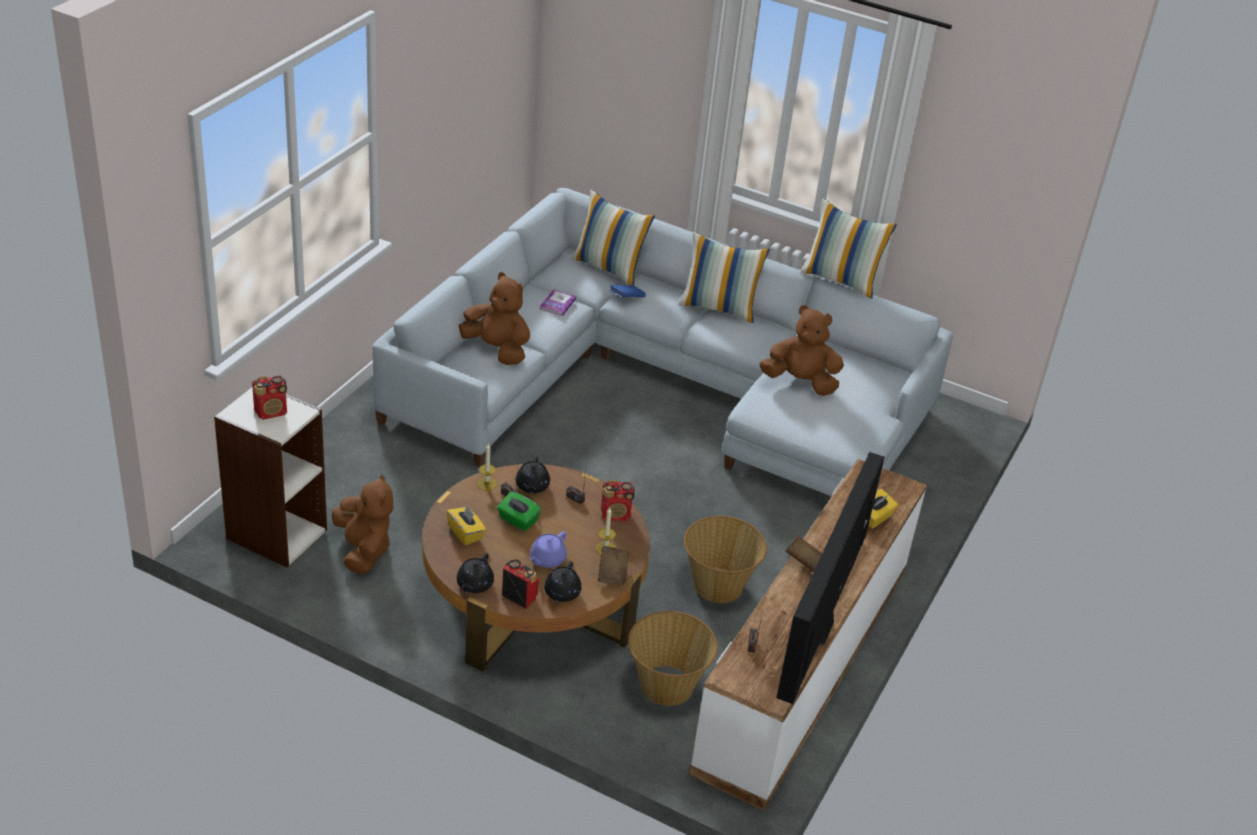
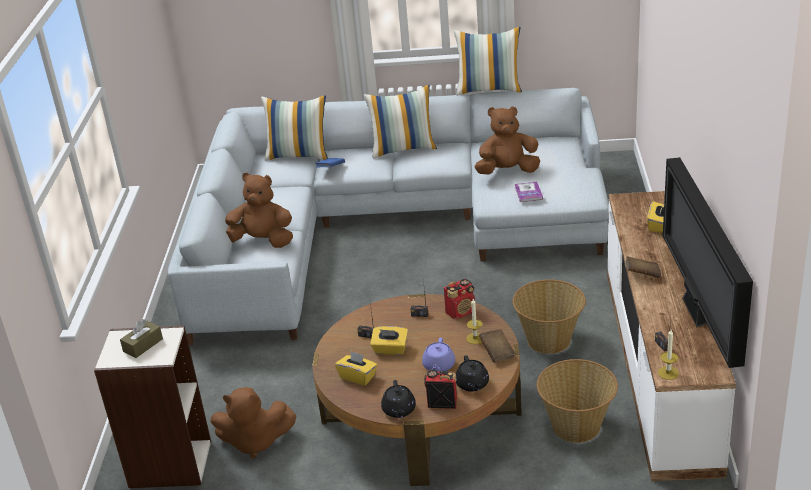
camera: 20 degrees left, 5 degrees down
(271, 412) = (143, 345): radio -> brown tissue box
(363, 550) = (255, 442): brown plush toy -> brown plush toy turned 135 degrees clockwise
(487, 484) = (342, 335): candle -> candle (668, 373)
(518, 521) = (390, 349): green tissue box -> yellow tissue box
(532, 486) = (378, 321): black teapot -> none
(557, 304) = (282, 192): book -> book (528, 193)

